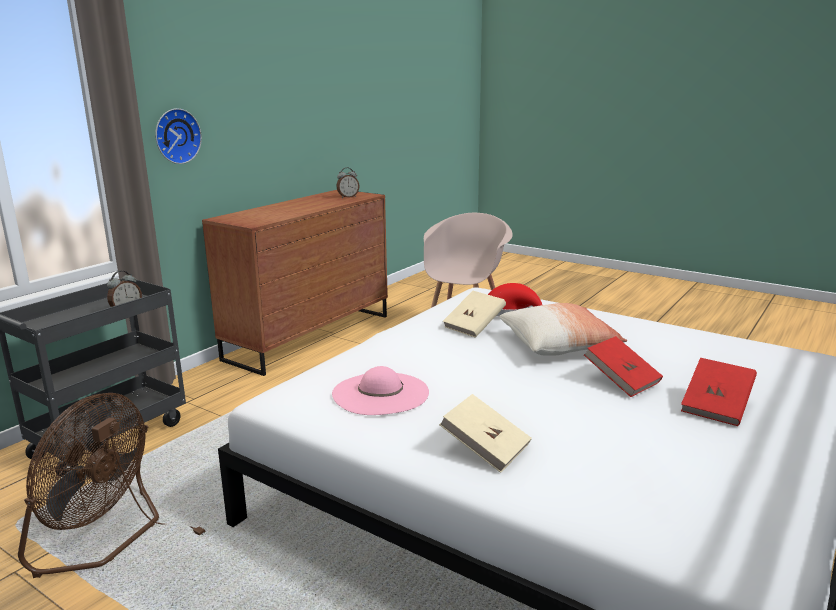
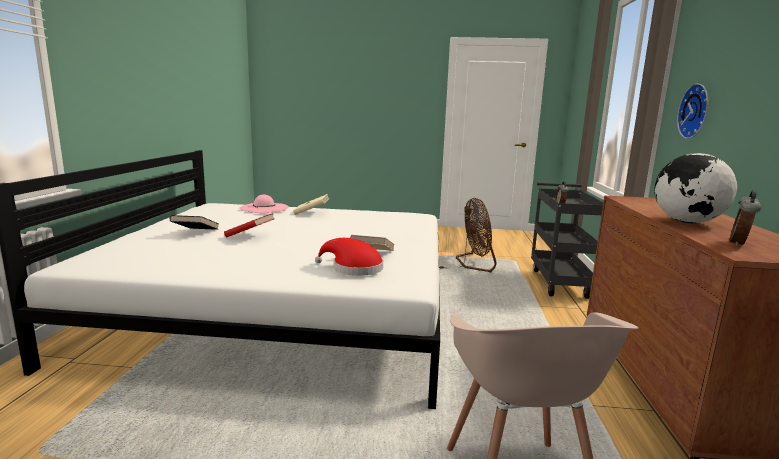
camera: 150 degrees right, 5 degrees down
(314, 206) = (687, 222): none -> globe
(380, 393) = (378, 220): pink hat -> pink hat (264, 208)
(559, 345) = (296, 250): pillow -> none
(716, 407) = (195, 233): red book -> black book

